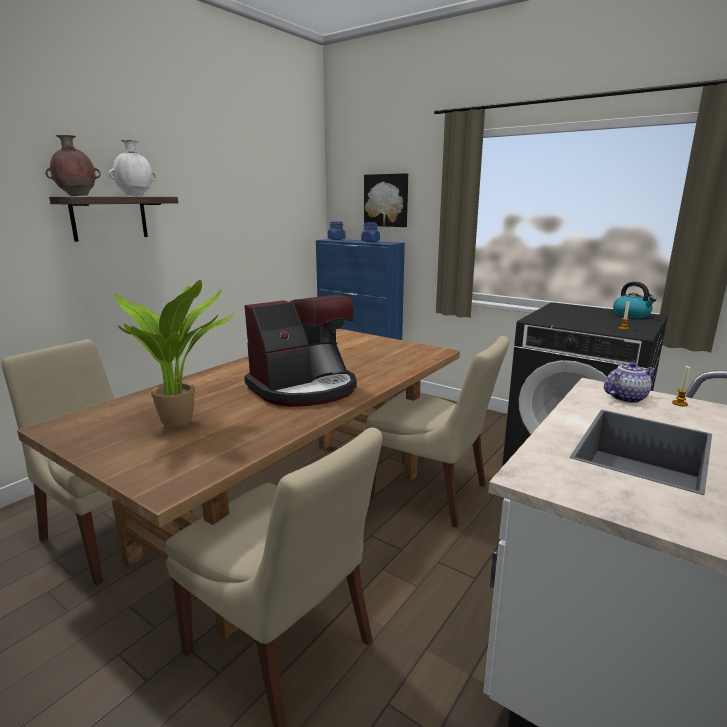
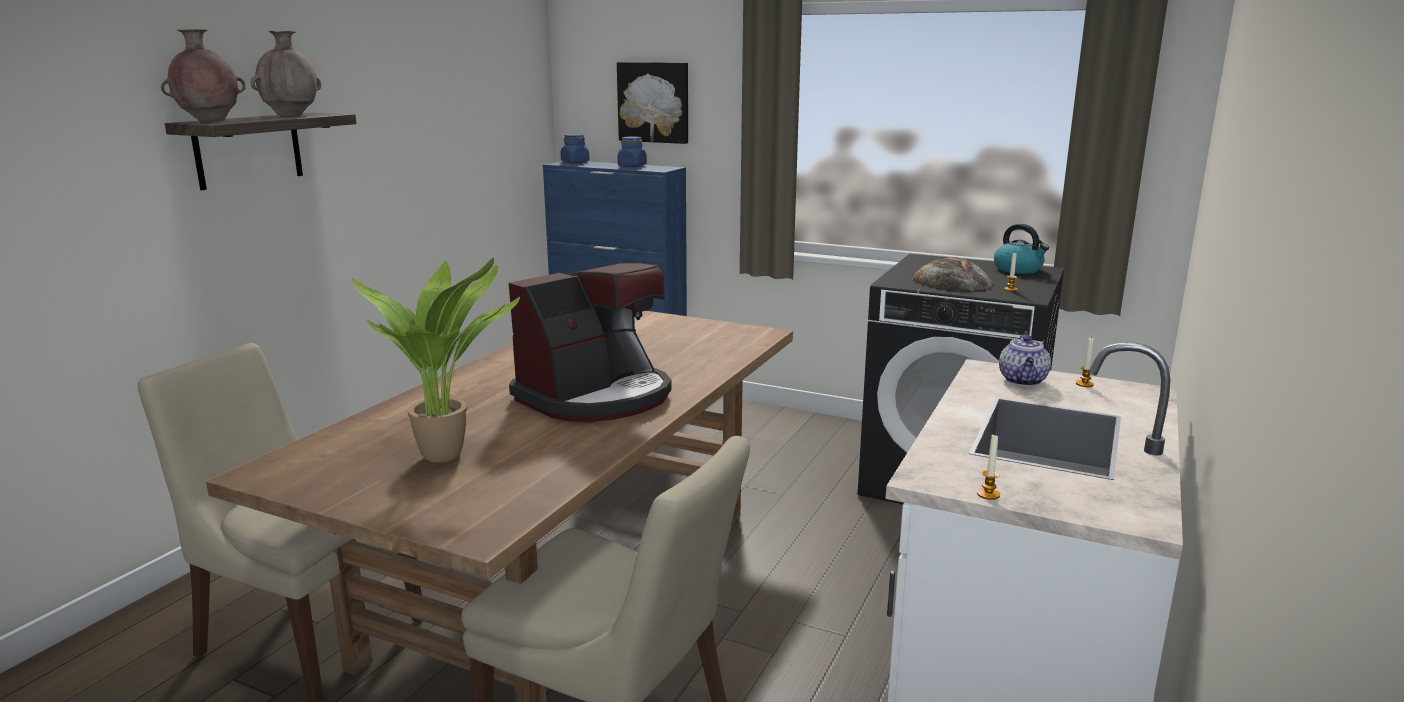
camera: 10 degrees left, 0 degrees up
(136, 196) = (291, 115): white vase -> brown vase
(432, 493) = (767, 536): beige chair -> none
(578, 321) = (952, 282): none -> bread
(580, 499) = (988, 494): none -> candle
(626, 397) = (1023, 381): teapot -> teapot turned 135 degrees clockwise

